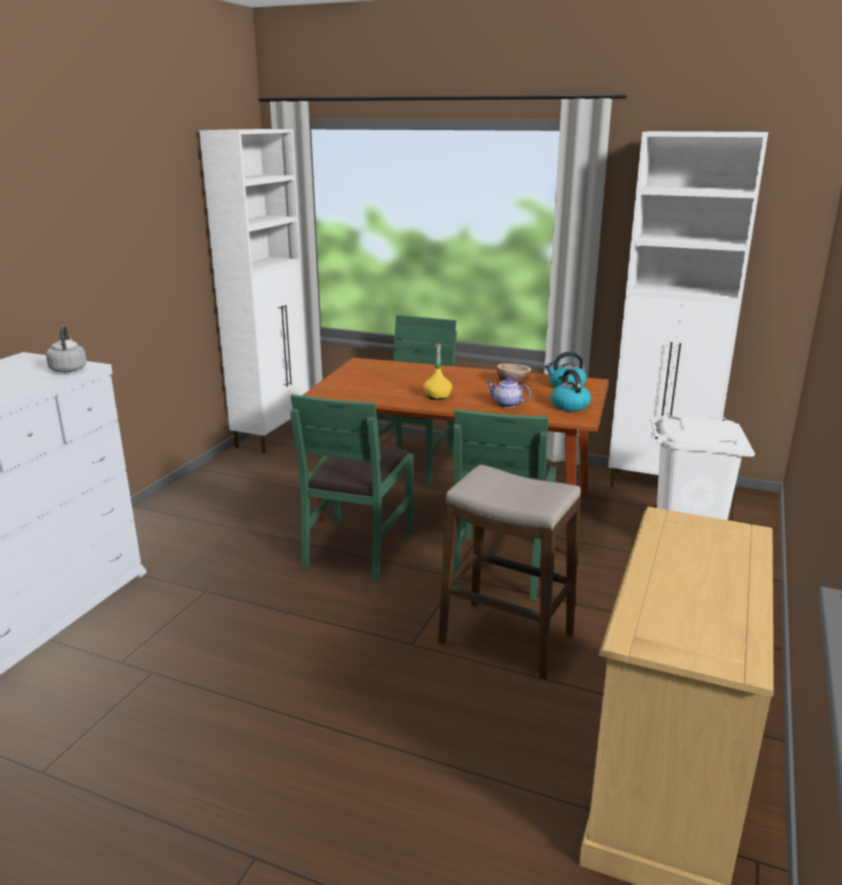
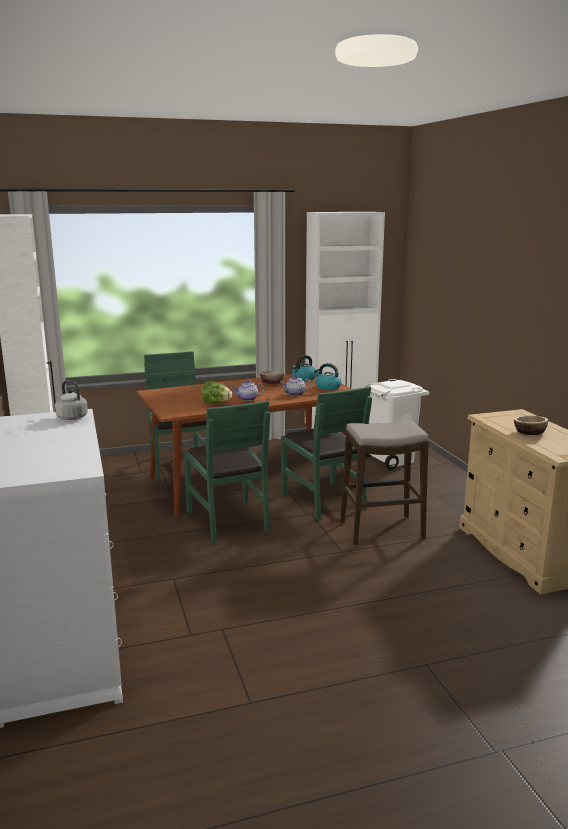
camera: 40 degrees left, 5 degrees down
(393, 392) = (216, 403): none -> lettuce
(437, 396) = (247, 399): yellow bottle -> teapot
(678, 574) = (529, 433): none -> bowl

